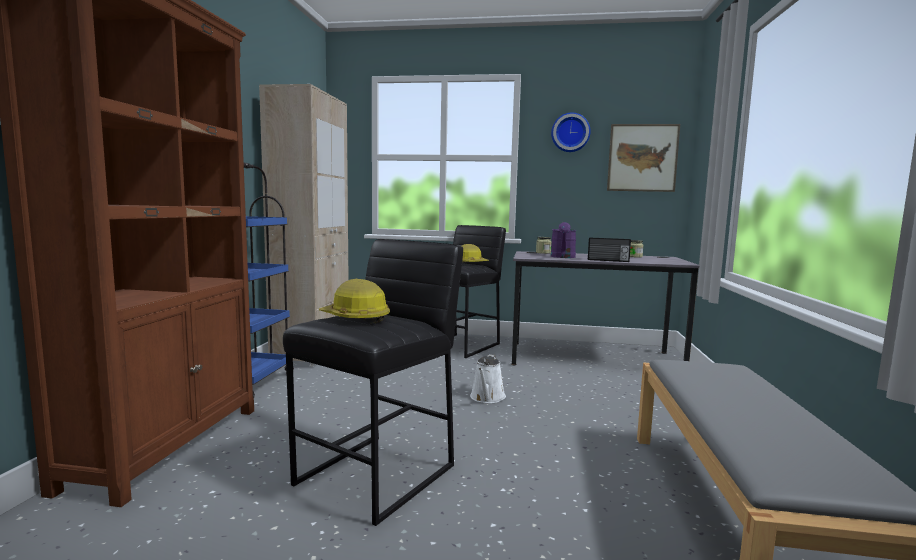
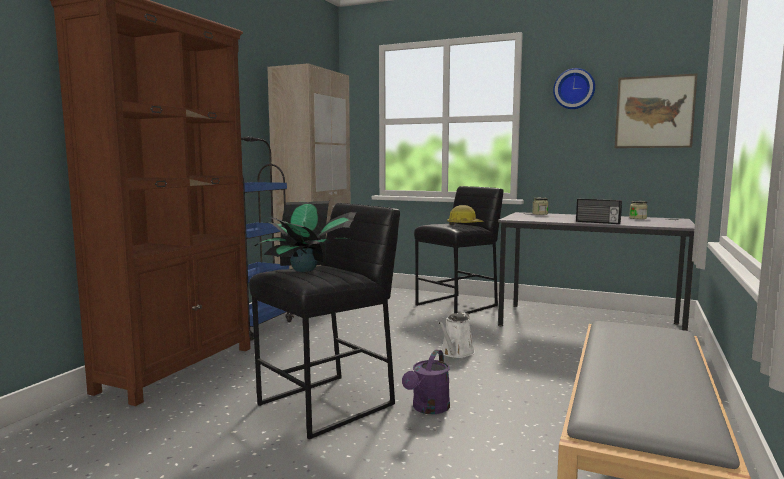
camera: 15 degrees right, 0 degrees up
(355, 318) = (305, 269): hard hat -> potted plant
(563, 257) = (553, 218): purple watering can -> purple watering can (428, 408)

